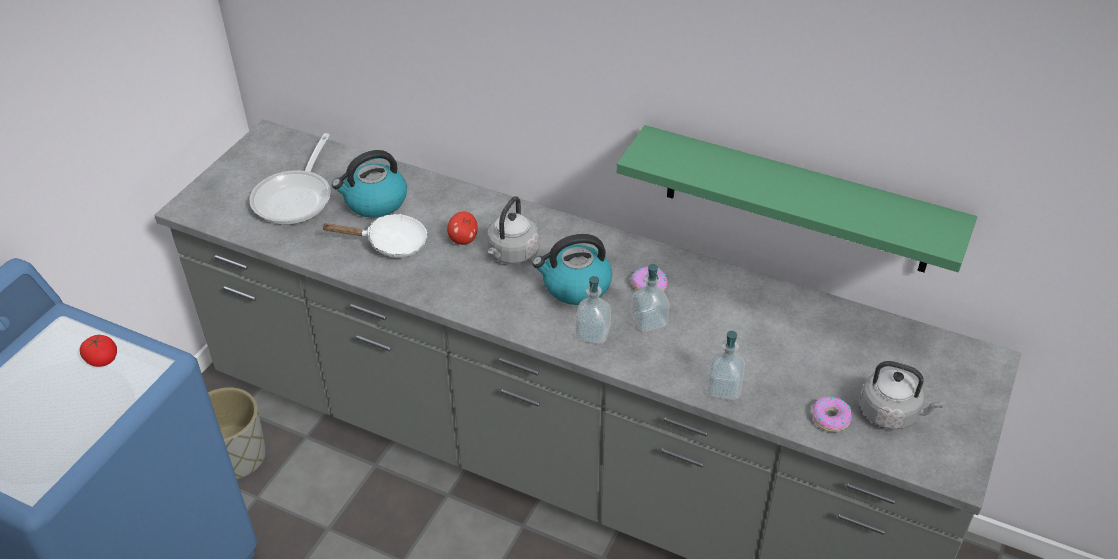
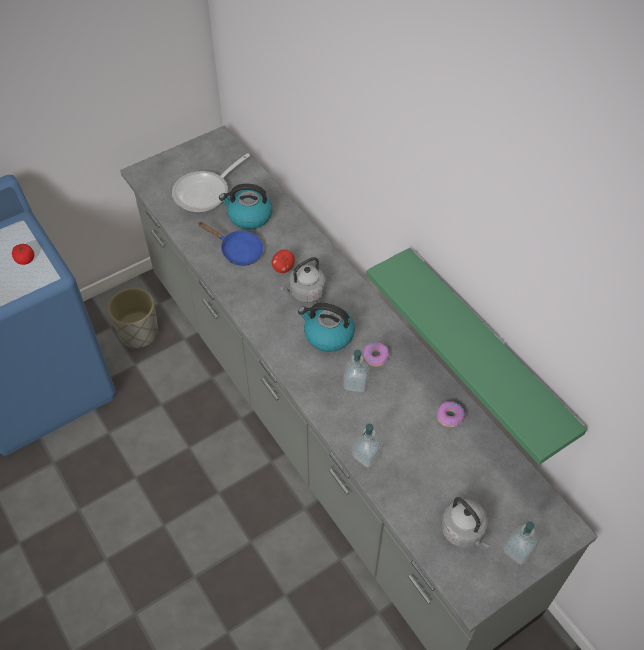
camera: 30 degrees right, 10 degrees up
(390, 243) = (238, 251): white frying pan -> blue frying pan
(592, 333) = (313, 374): soap dispenser -> soap dispenser (518, 550)
(830, 418) = (420, 513): donut -> donut (450, 416)

